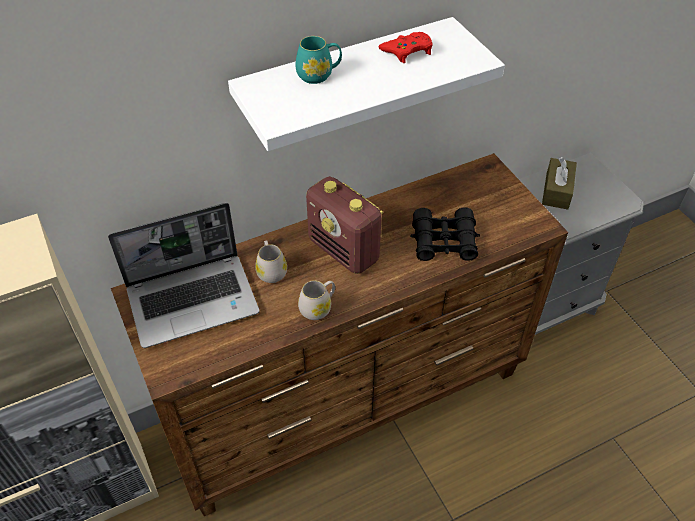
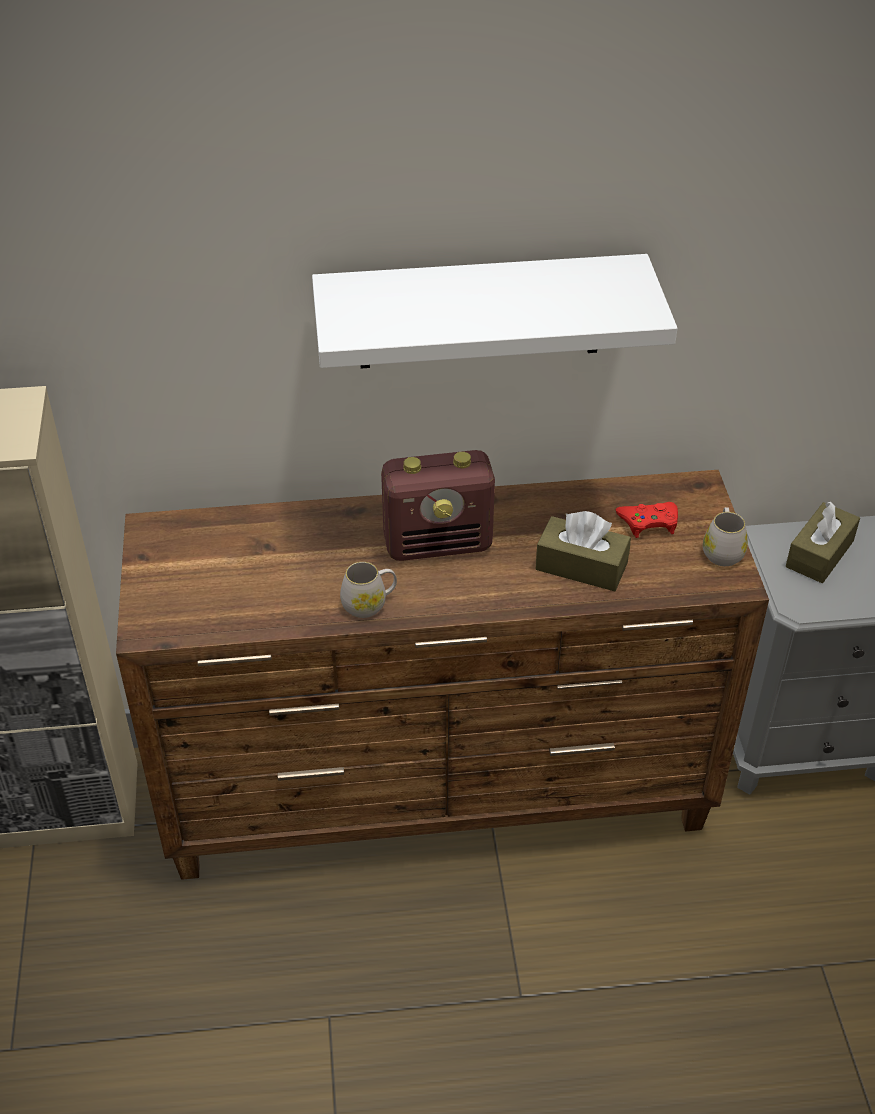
camera: 20 degrees right, 5 degrees down
(194, 300) = (218, 553): laptop -> none
(271, 270) = (331, 543): white mug -> white mug (722, 550)
(319, 75) = (426, 290): turquoise mug -> none
(344, 251) = (439, 544): radio -> radio turned 75 degrees counterclockwise
(407, 51) = (557, 284): red game controller -> red game controller (649, 522)
(444, 241) = (581, 566): black binoculars -> brown tissue box

